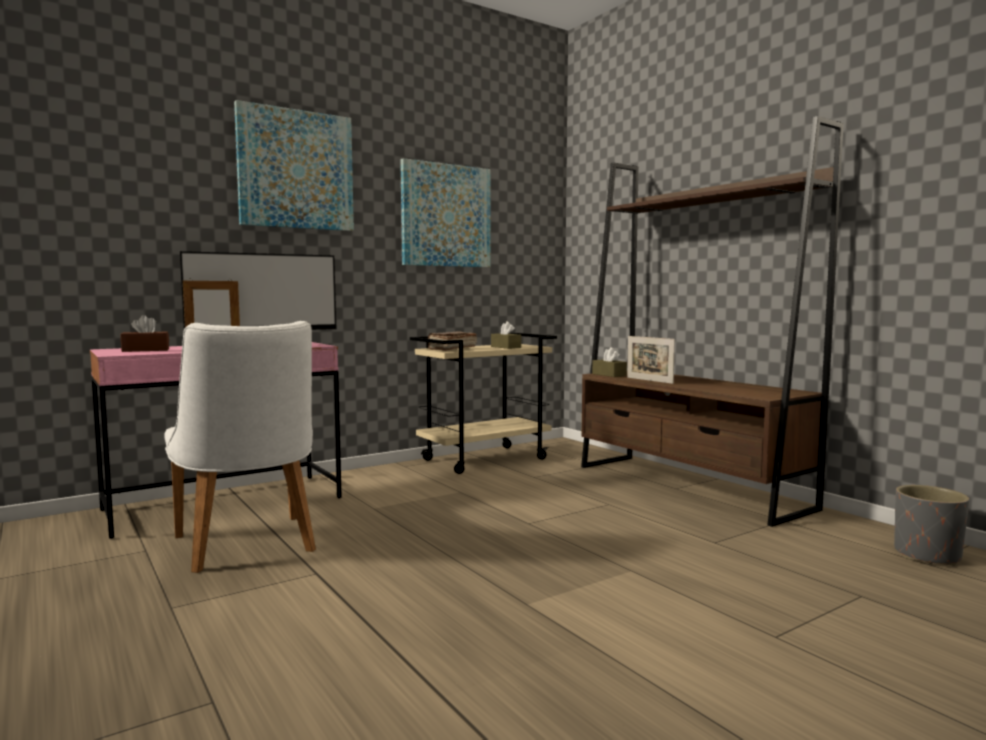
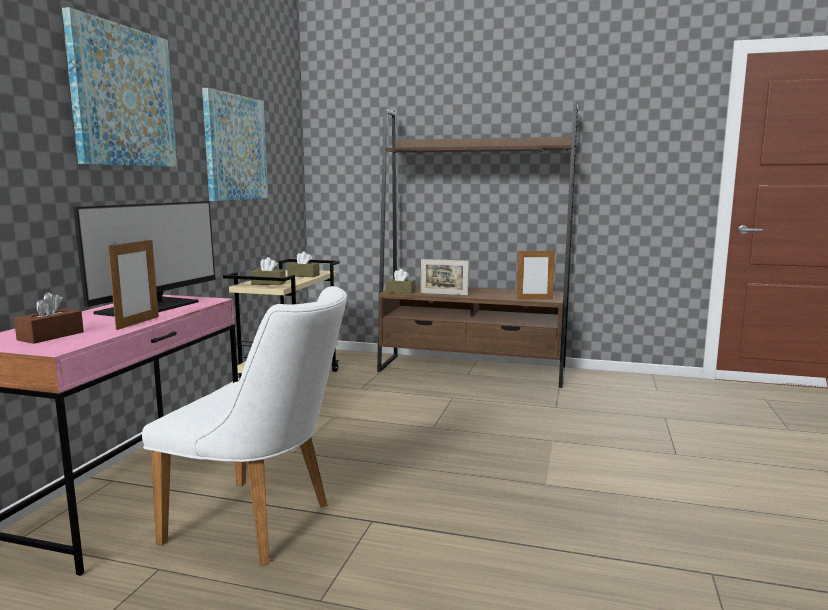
camera: 40 degrees left, 5 degrees up
(451, 349) = (268, 283): brown book -> brown tissue box
(743, 394) = (534, 299): none -> picture frame
(926, 555) = (648, 385): grey planter -> none

